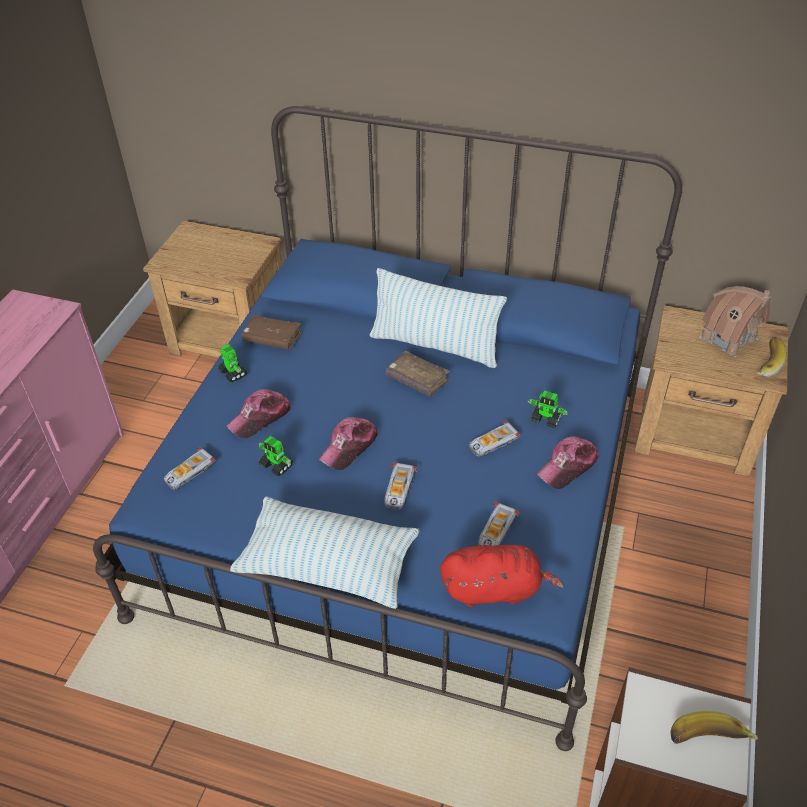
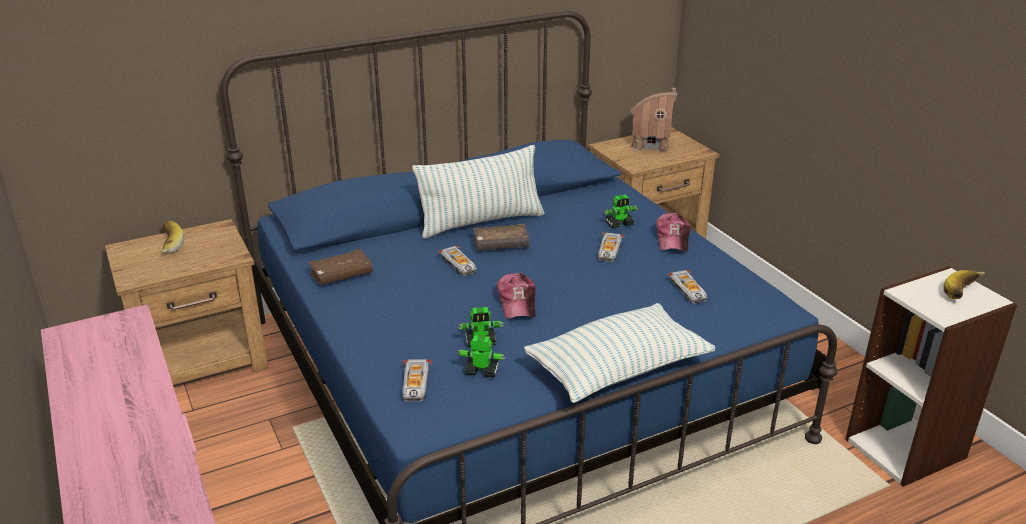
camera: 45 degrees left, 15 degrees down
(233, 373) = (343, 310): toy robot -> toy robot (481, 371)
(260, 418) = (417, 323): cap -> none
(399, 489) = (592, 305): toy car -> toy car (459, 265)
(494, 589) = (737, 317): red plush toy -> none
(765, 363) = (688, 147): banana -> banana (167, 245)

